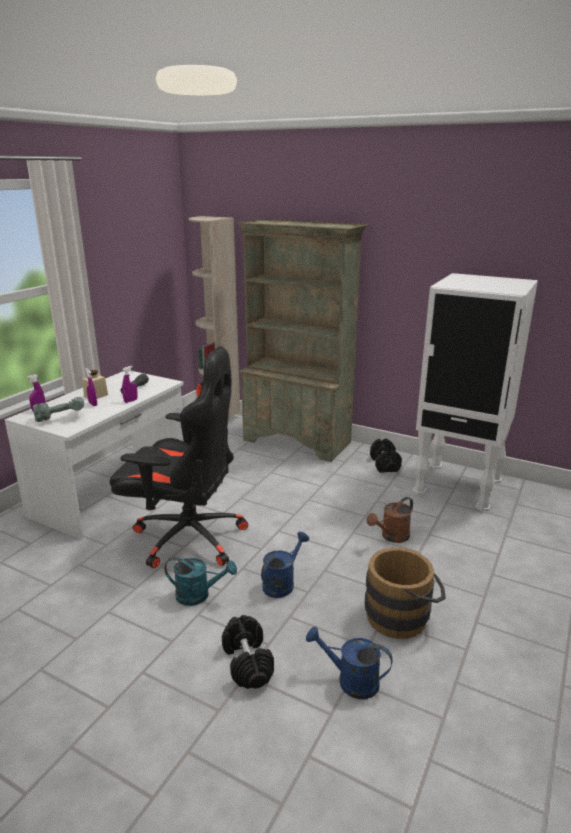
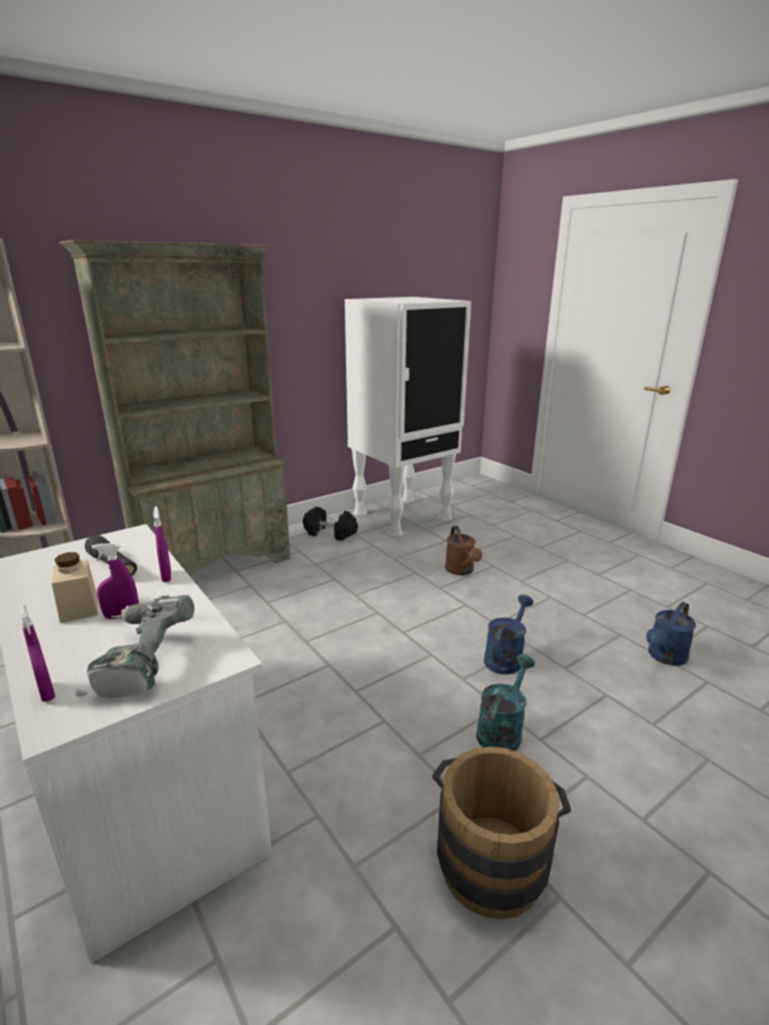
camera: 65 degrees left, 0 degrees up
(182, 537) = (359, 717): black office chair -> none
(247, 662) = (633, 718): black dumbbell -> none
(282, 583) = (505, 657): blue watering can -> blue watering can turned 60 degrees clockwise
(402, 616) = (582, 603): brown bucket -> brown bucket (492, 856)

